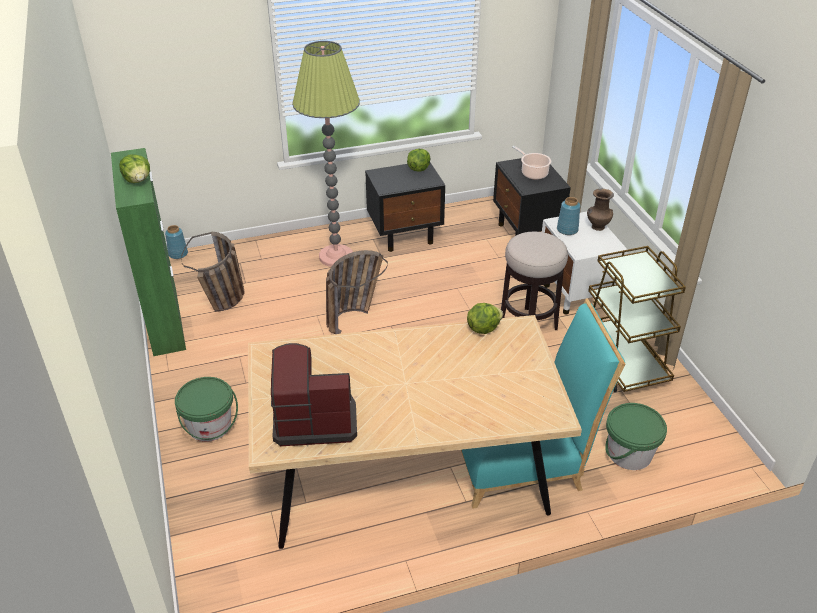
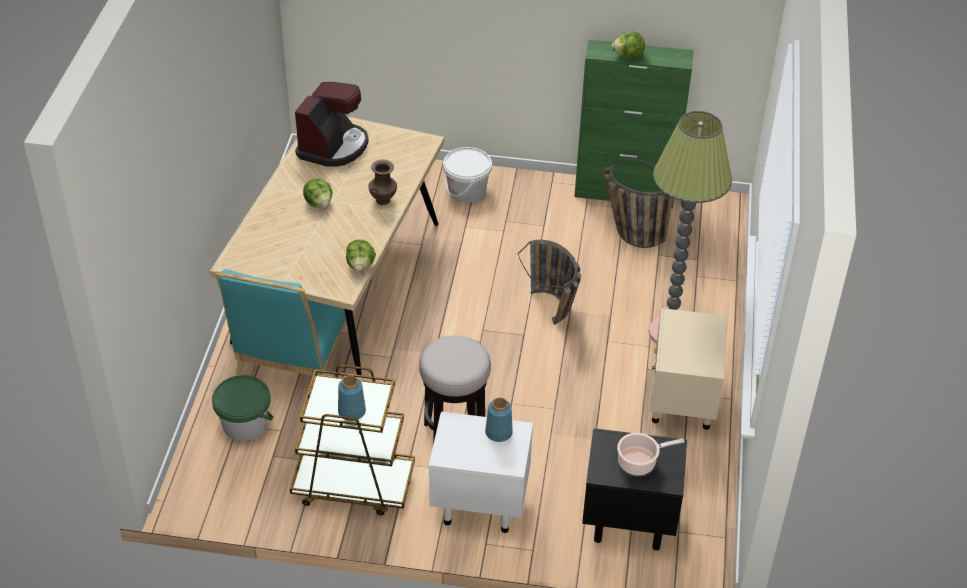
camera: 115 degrees right, 5 degrees up
(178, 254) = (737, 221): blue vase -> blue vase (352, 412)
(209, 426) = (467, 191): green bucket -> white bucket
(405, 235) = (682, 404): black nightstand -> beige nightstand
(418, 168) = (706, 361): lettuce -> lettuce (319, 203)
(597, 227) = (487, 462): brown vase -> brown vase (383, 200)

